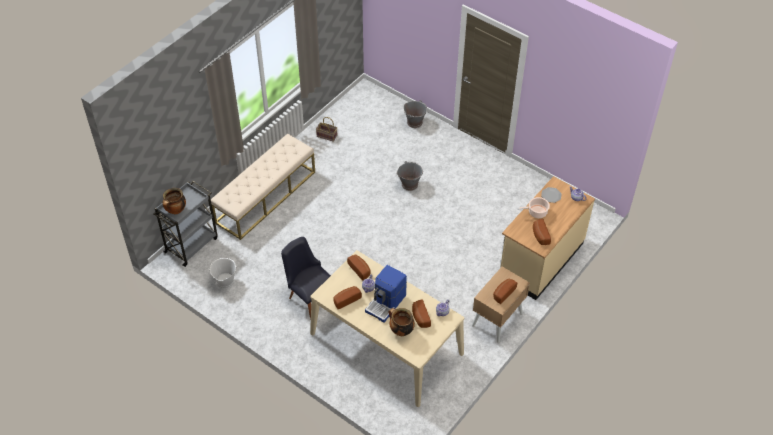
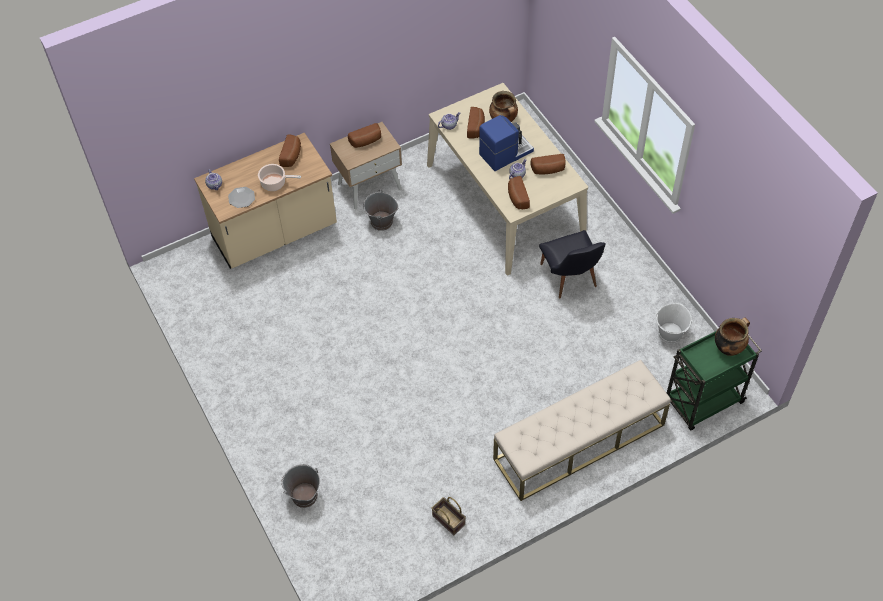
camera: 155 degrees left, 5 degrees up
(192, 244) = (702, 402): grey cart -> green cart
(409, 184) = (370, 391): grey bucket -> grey bucket (381, 222)

